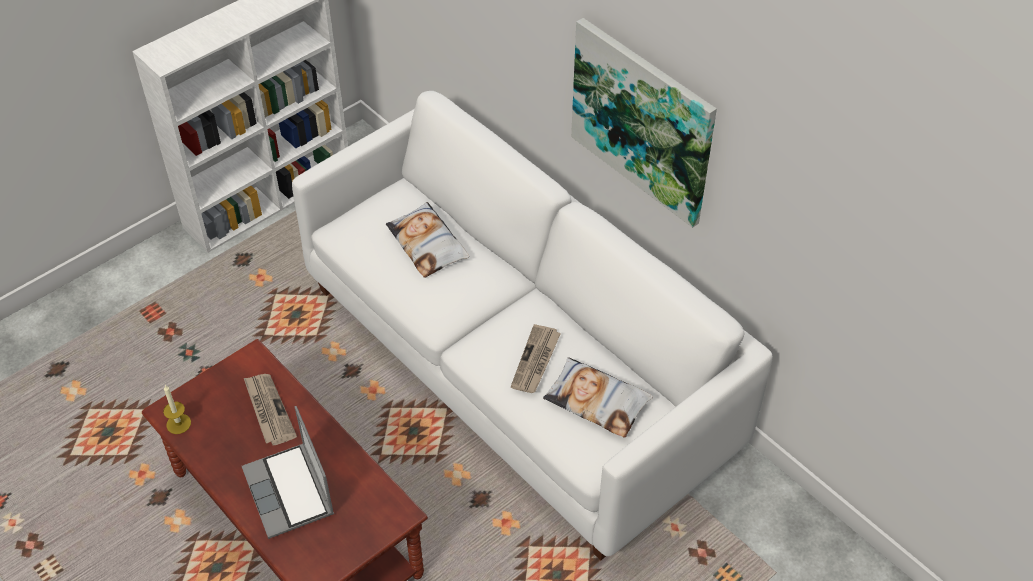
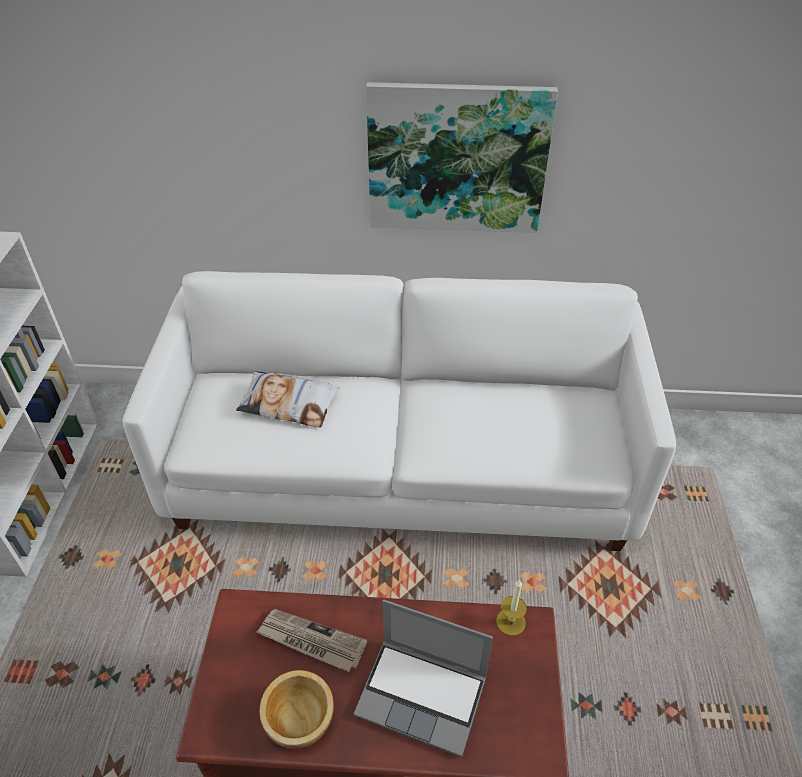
camera: 45 degrees left, 5 degrees down
(178, 424) = (235, 734): candle -> candle (510, 622)
(215, 446) = (300, 720): none -> bowl
(536, 361) = (480, 425): newspaper -> none
(597, 401) = (555, 420): pillow -> none

